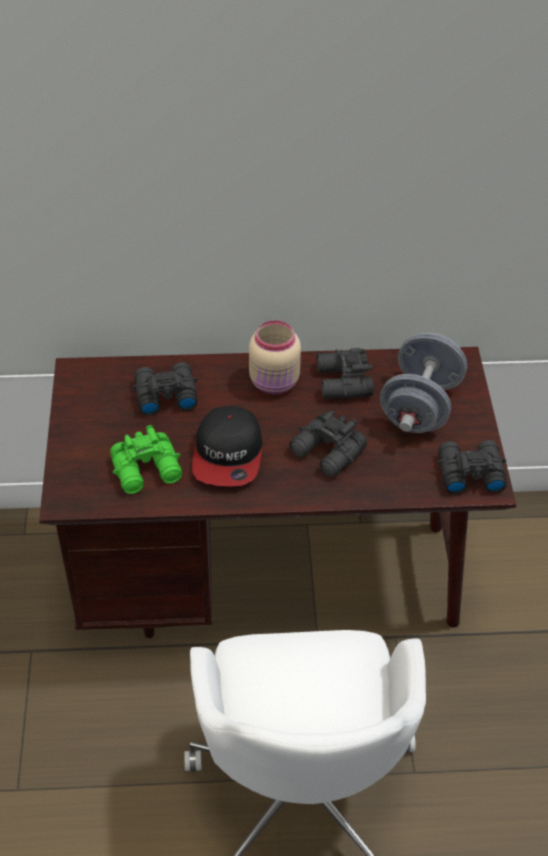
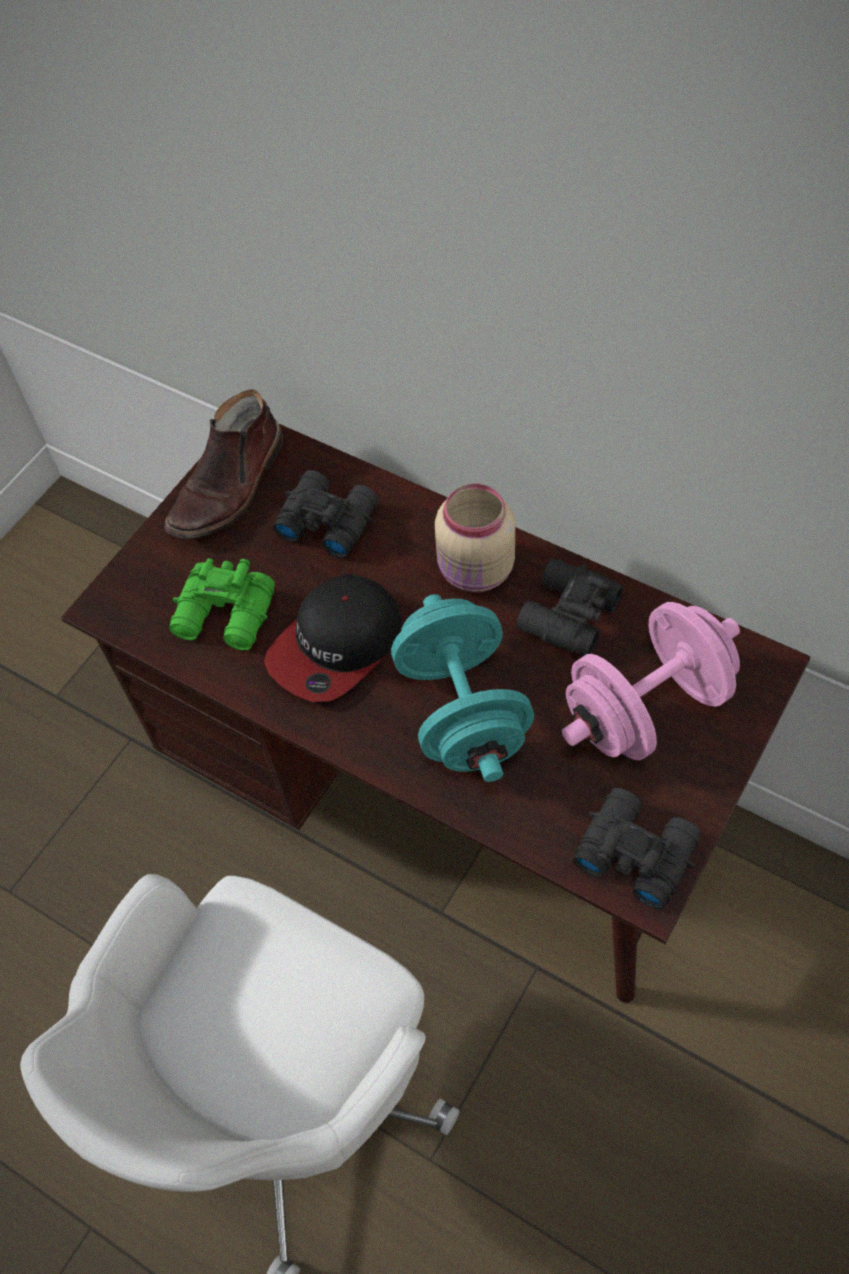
camera: 40 degrees right, 10 degrees up
(86, 403) = (230, 487): none -> brown boot
(327, 453) = (463, 711): black binoculars -> turquoise dumbbell
(420, 406) = (646, 708): grey dumbbell -> pink dumbbell

